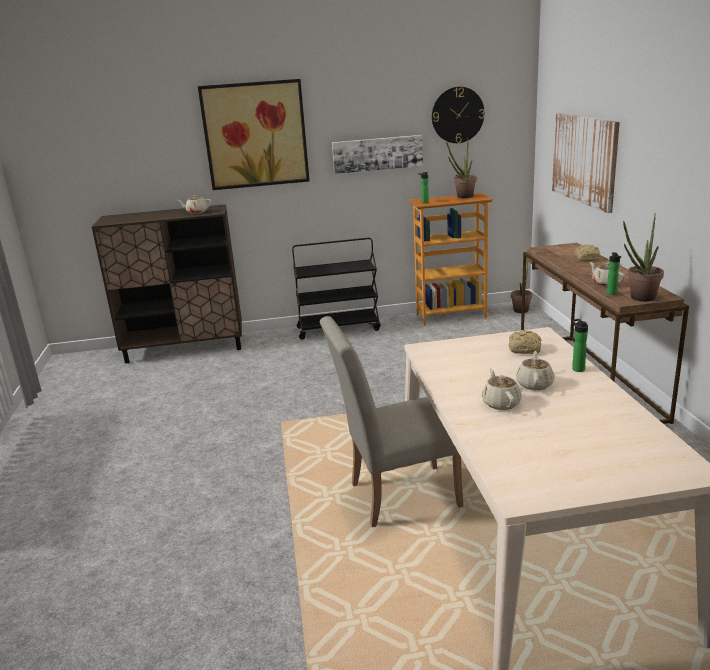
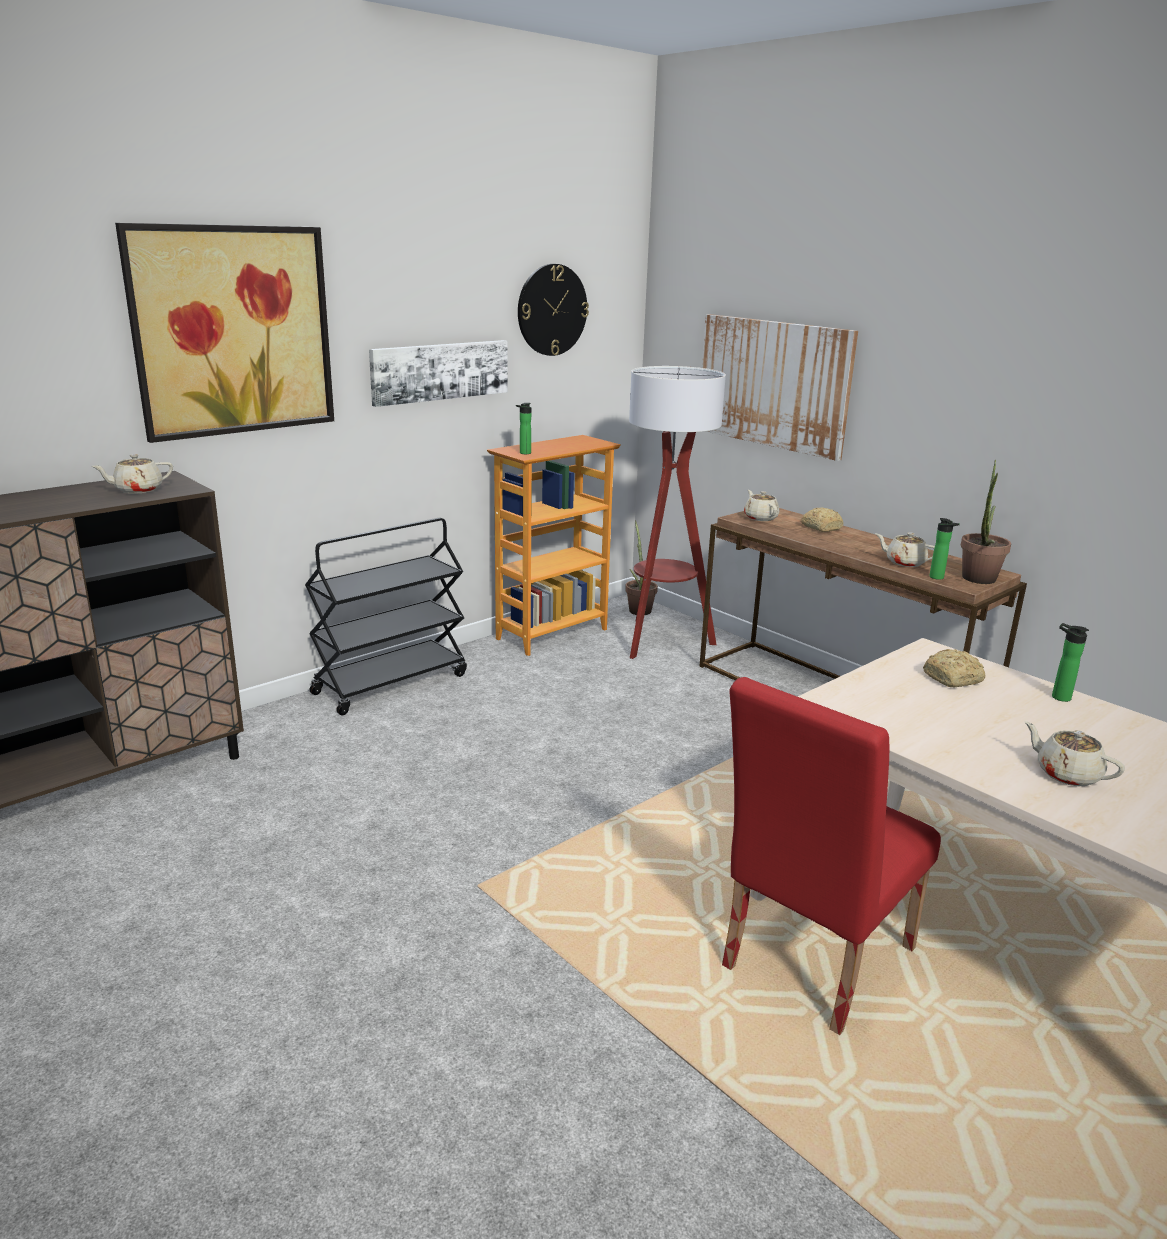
camera: 35 degrees left, 0 degrees up
(395, 496) = (809, 965): beige chair -> red chair
(462, 197) = (569, 442): potted plant -> none
(513, 328) = (661, 641): none -> floor lamp
(534, 384) = (1053, 732): beige teapot -> beige teapot (760, 518)

